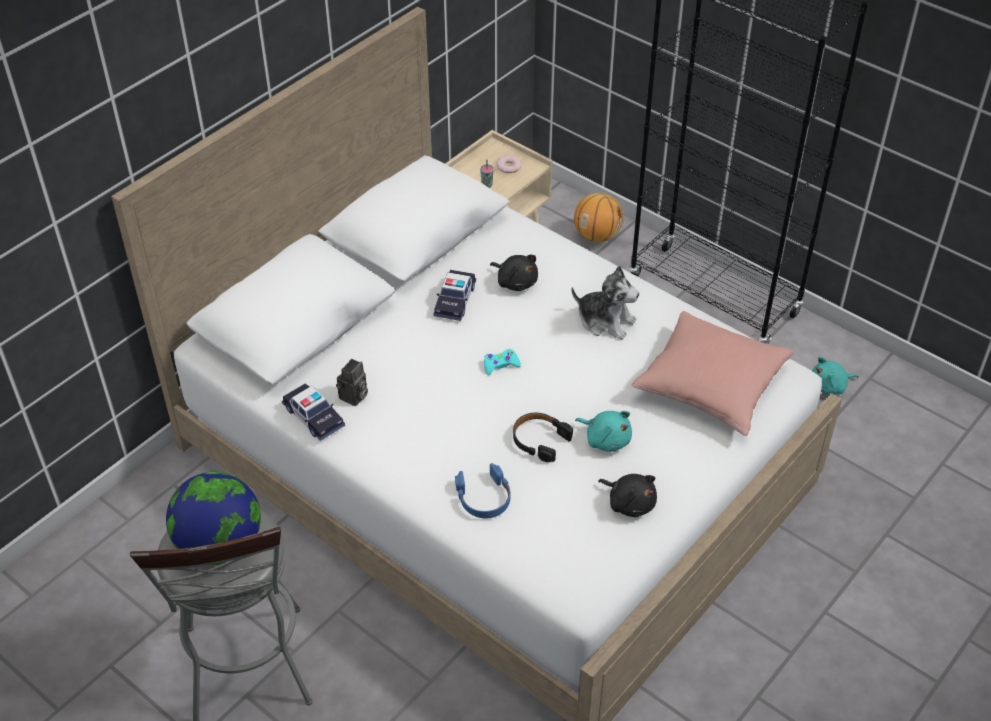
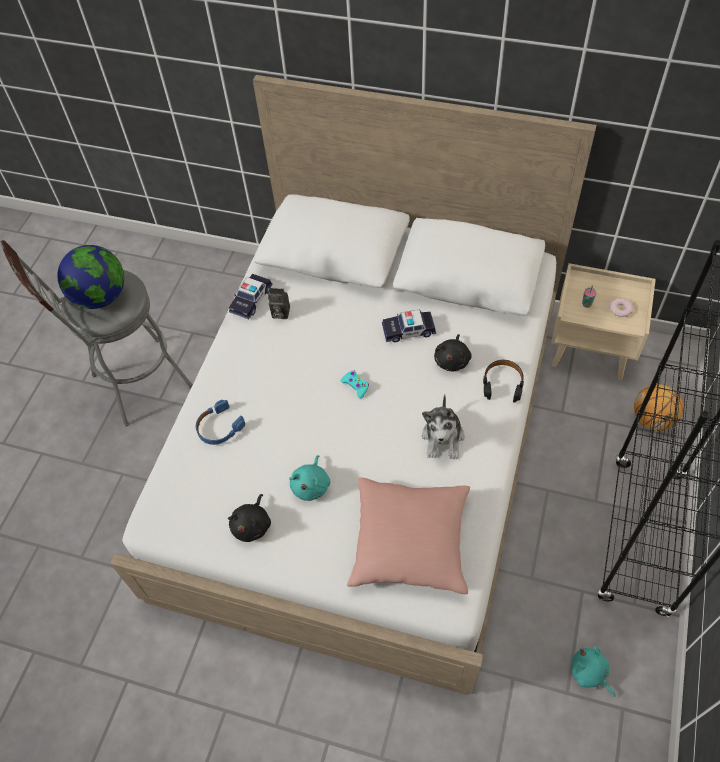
camera: 70 degrees right, 10 degrees up
(539, 440) = (290, 441): black headphones -> black headphones (502, 383)

